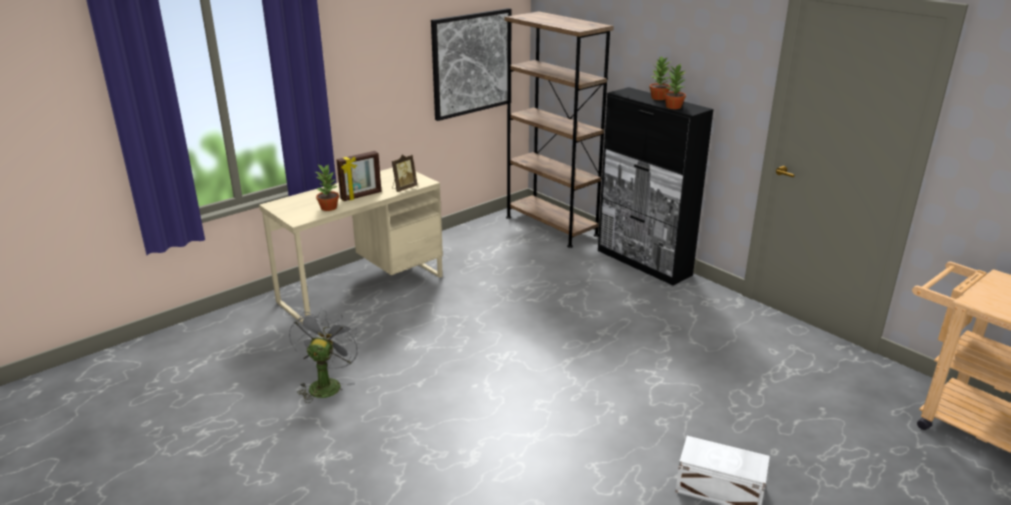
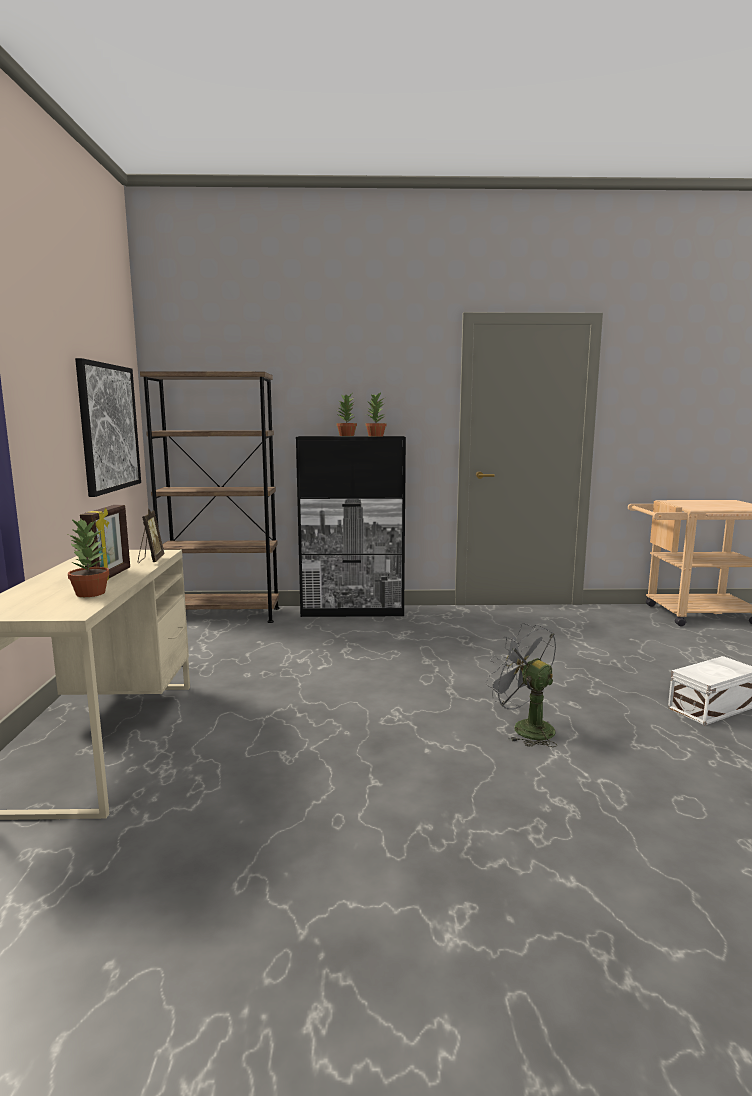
camera: 50 degrees left, 15 degrees down
(326, 384) = (267, 856): grey fan -> grey fan (525, 728)

